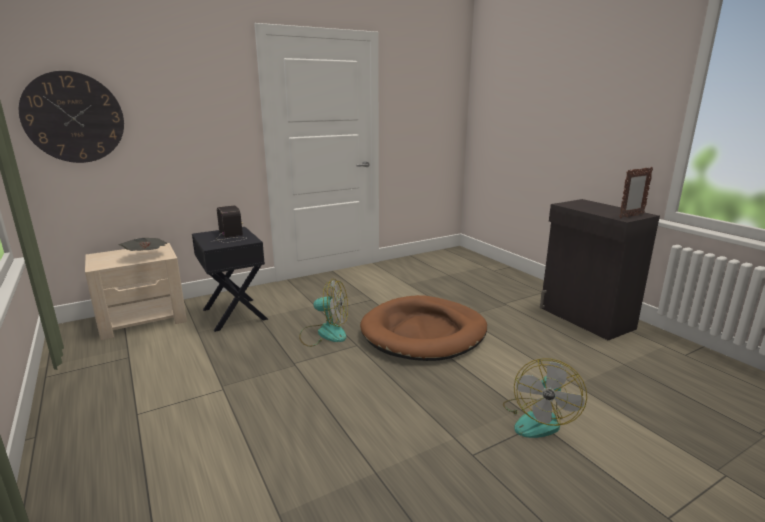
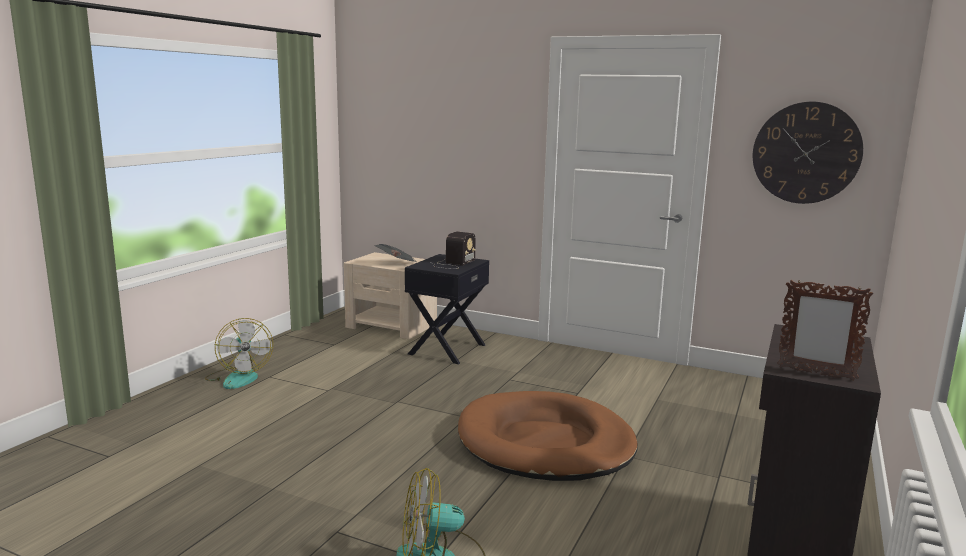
camera: 55 degrees right, 5 degrees down
(74, 117) = (386, 130): wall clock -> wall clock (806, 153)
(324, 333) = (467, 395): fan -> fan (238, 377)

